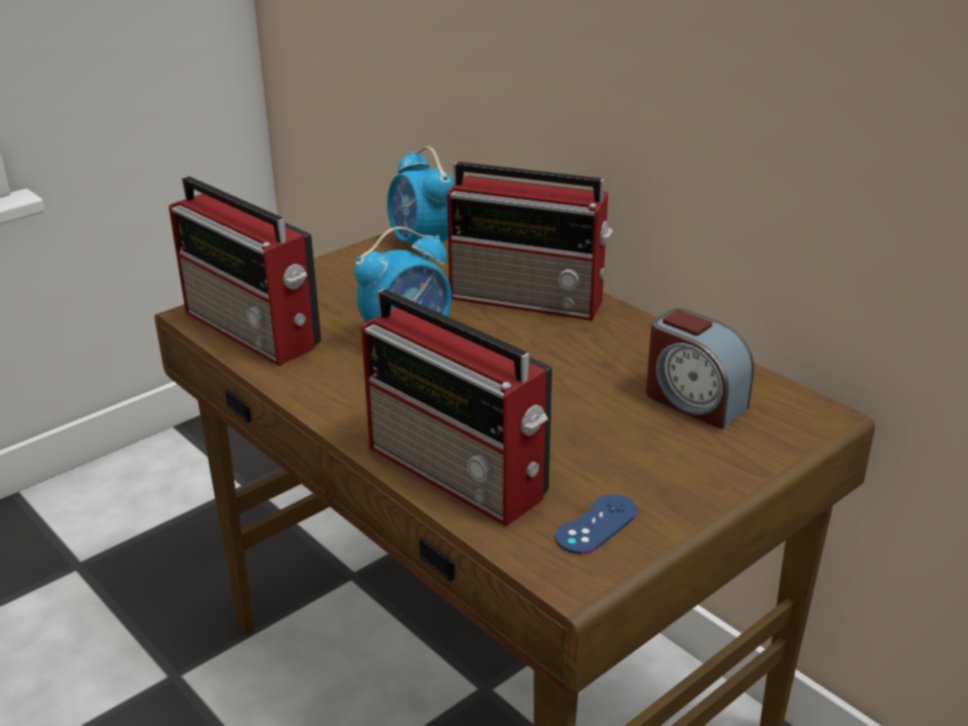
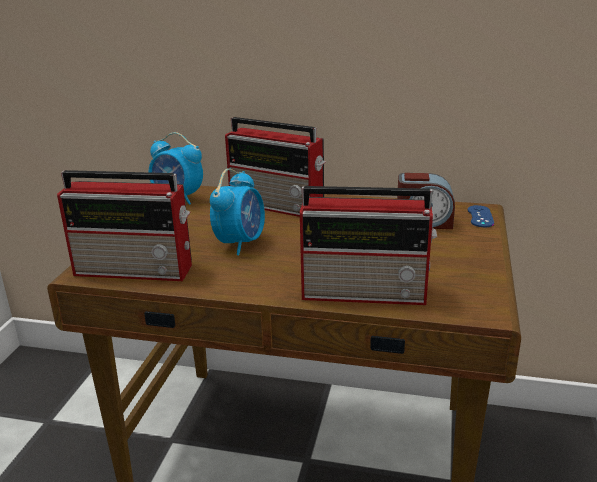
camera: 35 degrees left, 5 degrees down
(530, 299) = (279, 205): radio -> radio turned 45 degrees clockwise
(596, 524) = (464, 287): blue game controller -> blue game controller (480, 216)

